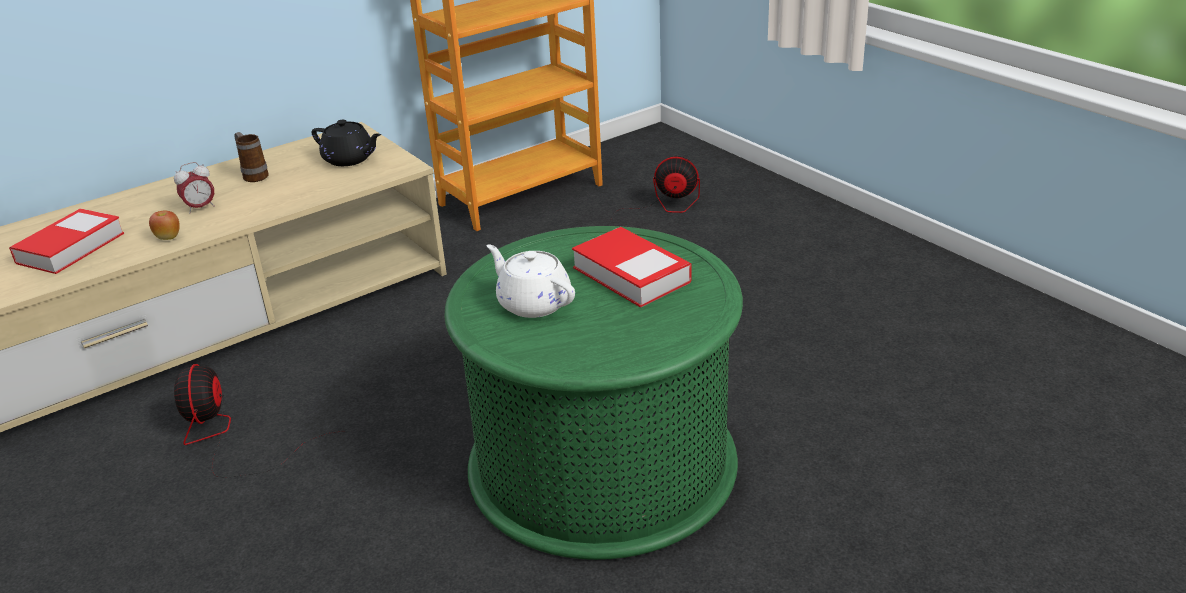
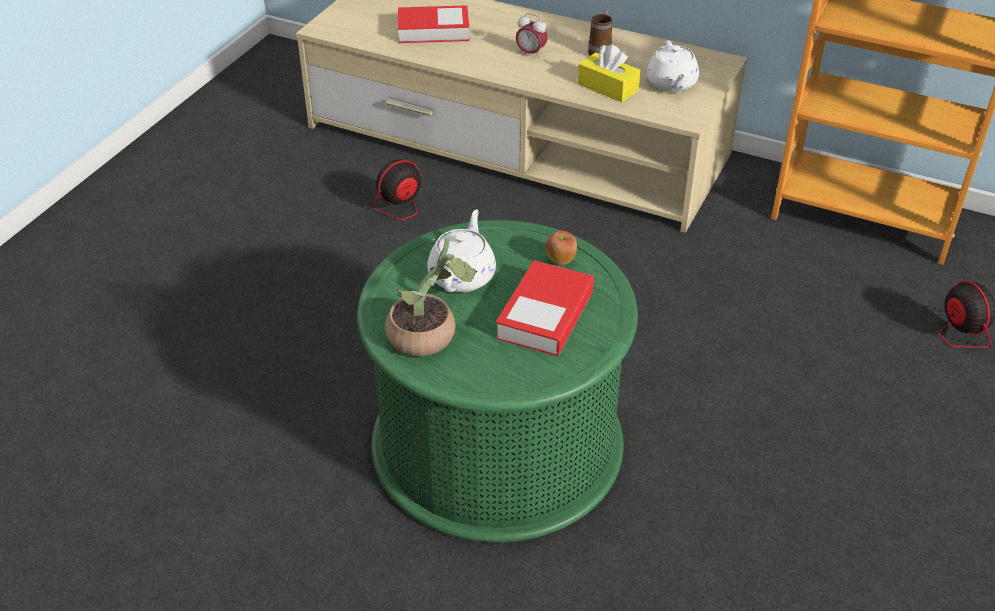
camera: 60 degrees right, 10 degrees up
(168, 237) = (479, 62): apple -> apple (561, 260)
(311, 187) = (607, 87): none -> yellow tissue box
(350, 159) = (671, 84): black teapot -> white teapot
(607, 340) = (430, 336): none -> potted plant

